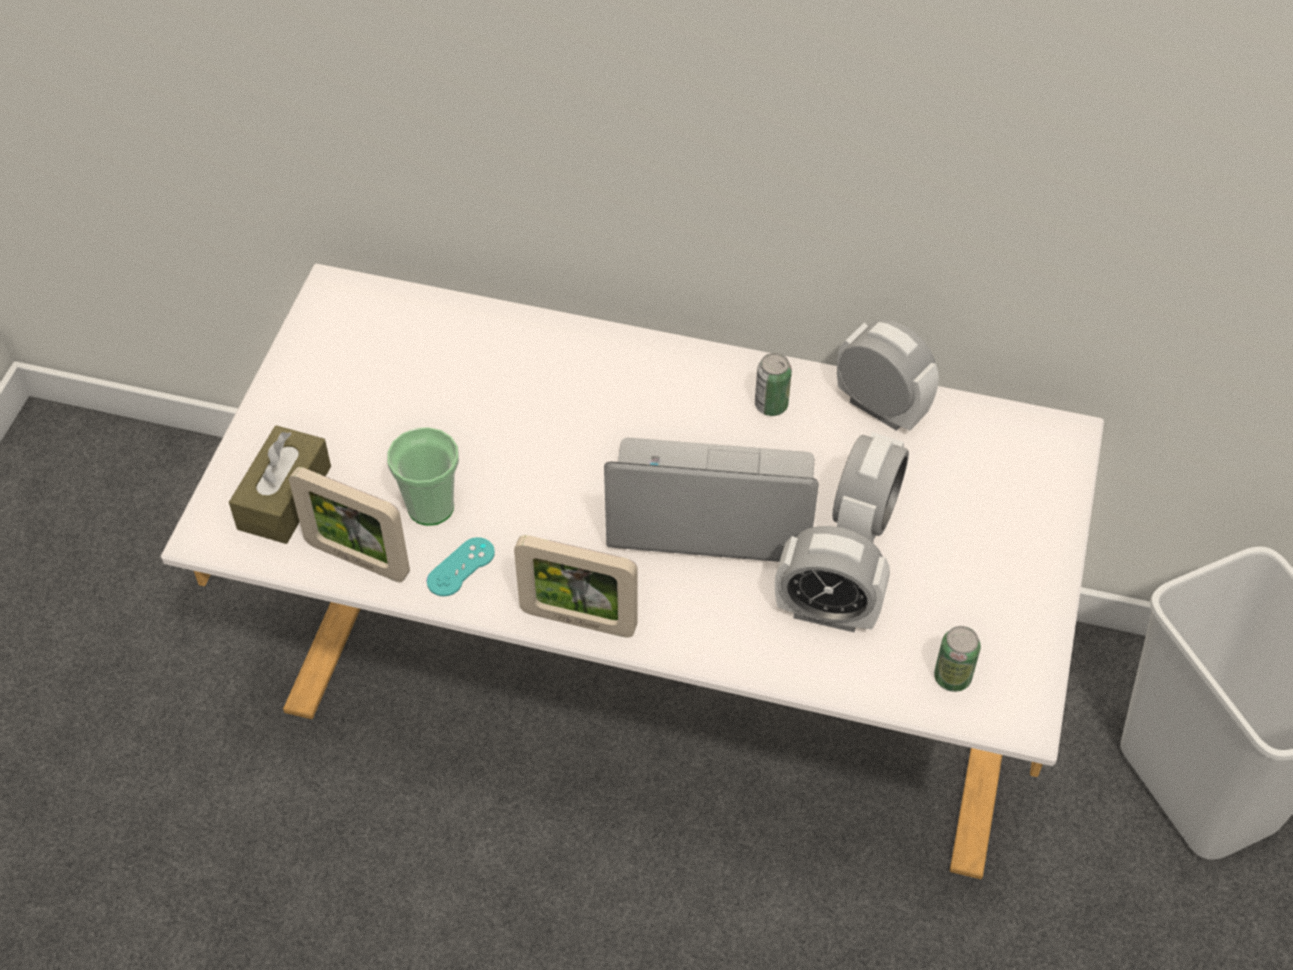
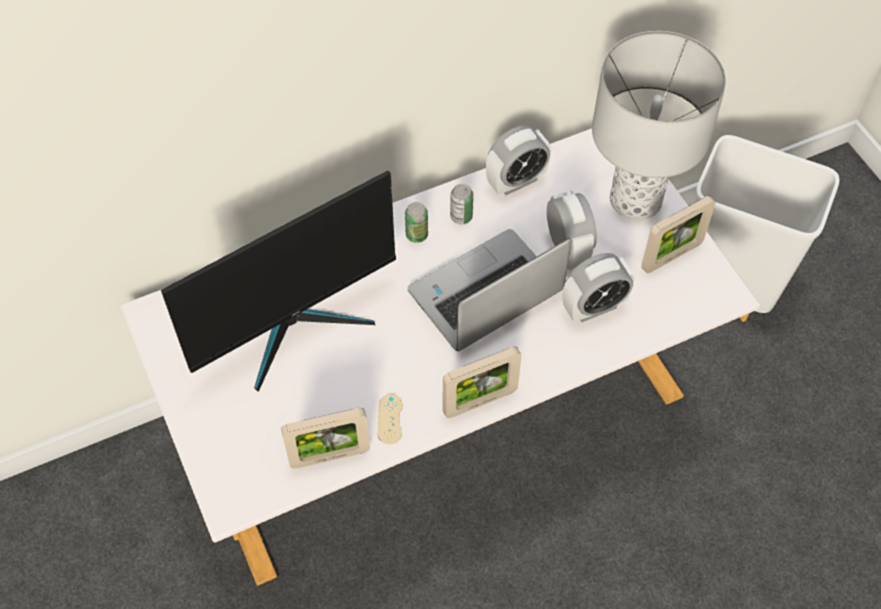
camera: 40 degrees left, 5 degrees up
(284, 497) = (251, 453): brown tissue box -> none
(431, 507) = (339, 398): cup -> none
(461, 567) = (390, 419): turquoise game controller -> beige game controller
(464, 401) = (296, 326): none -> monitor
(881, 408) = (516, 181): alarm clock -> alarm clock turned 150 degrees clockwise
(952, 677) = (681, 298): can -> can (416, 235)
(992, 621) = (671, 256): none -> picture frame
(1017, 525) = (637, 199): none -> white table lamp

